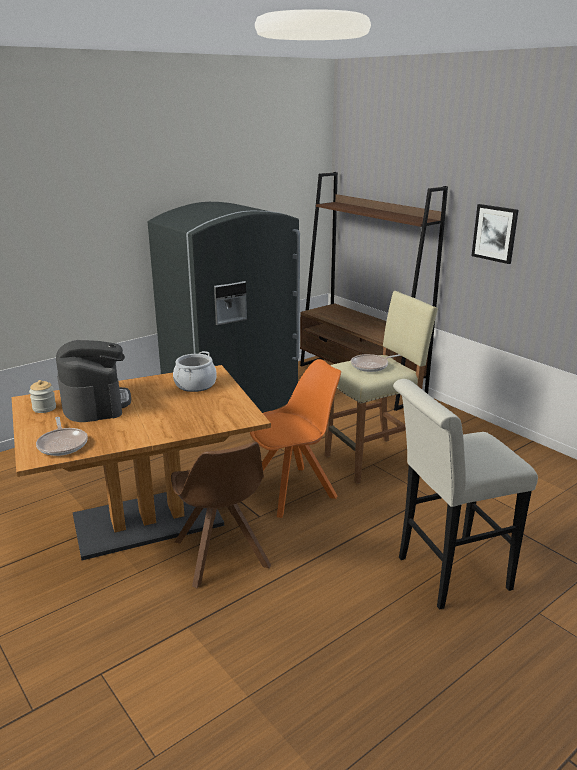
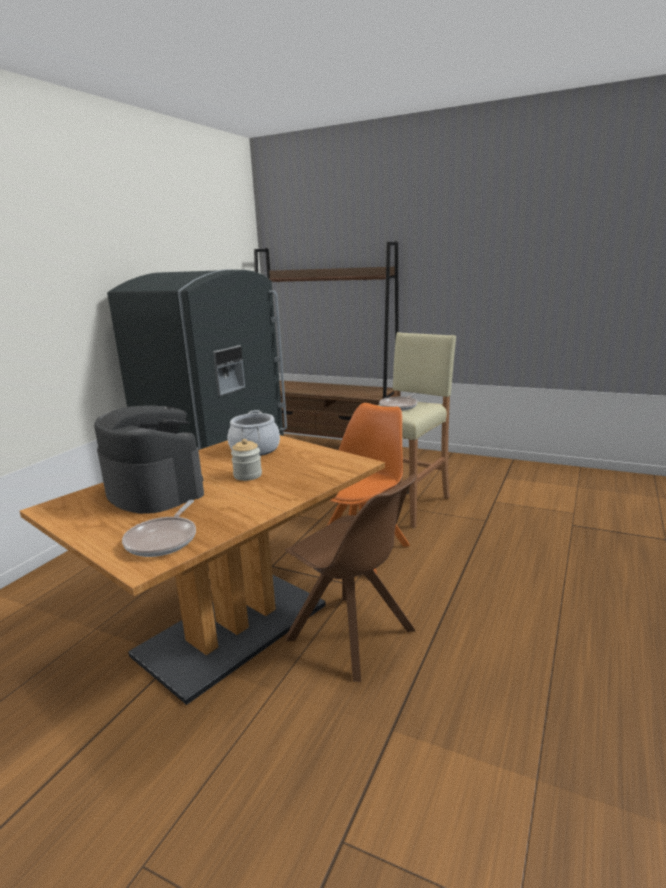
camera: 25 degrees left, 5 degrees down
(44, 408) = (87, 510): jar -> jar (248, 475)
(63, 444) = (164, 539): frying pan -> frying pan turned 60 degrees clockwise
(446, 575) = (572, 579): white stool -> none
(495, 233) = (452, 277): picture -> none

